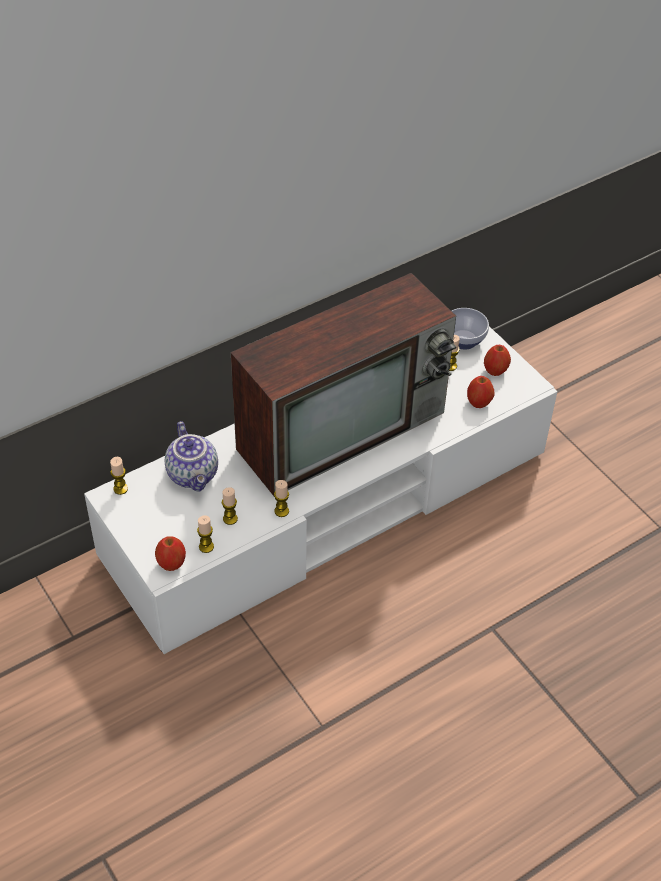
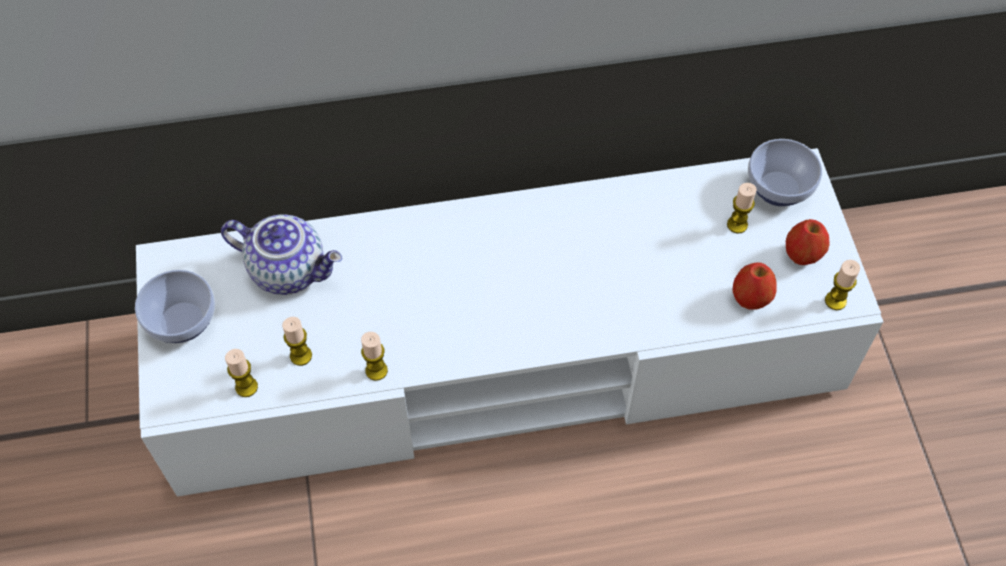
camera: 25 degrees right, 10 degrees up
(120, 489) = (184, 255): candle -> candle (835, 301)
(144, 526) = (184, 323): none -> bowl
(171, 563) = (188, 395): apple -> none
(194, 474) = (289, 269): teapot -> teapot turned 75 degrees counterclockwise
(344, 428) = (531, 270): television -> none

